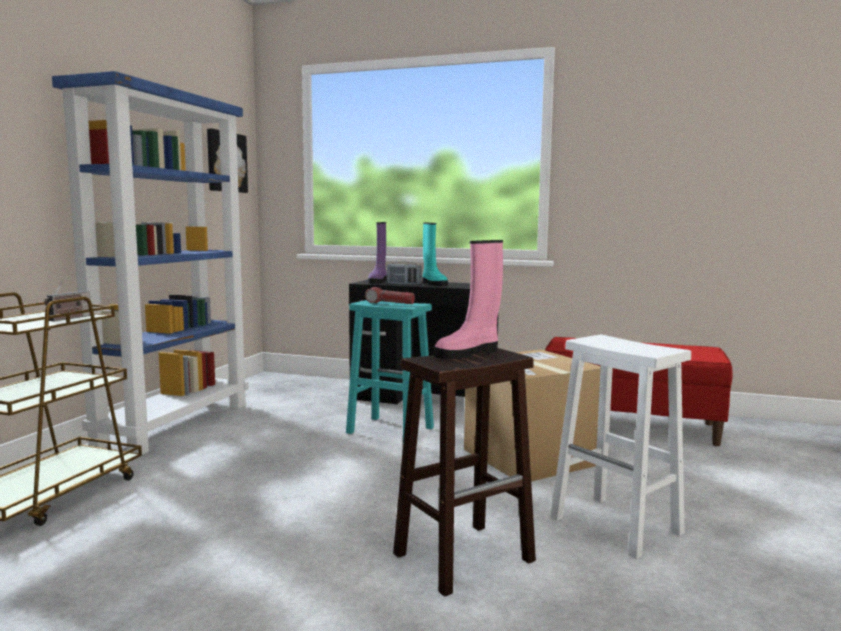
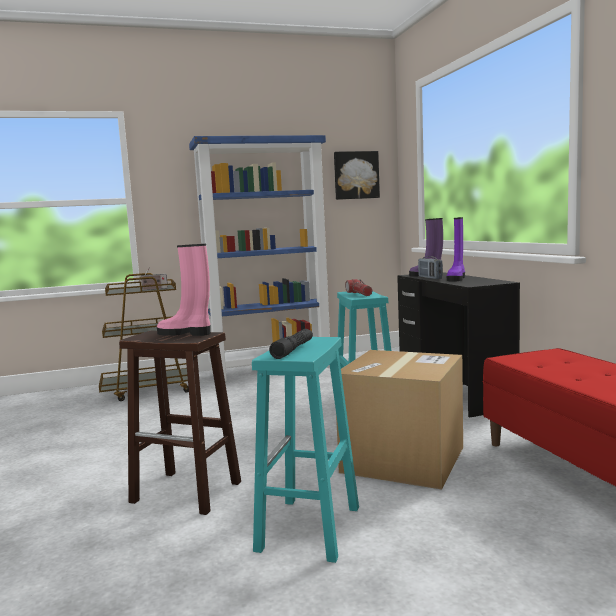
camera: 55 degrees right, 0 degrees up
(433, 284) = (456, 279): turquoise boot -> purple boot
(617, 526) = (309, 529): white stool -> turquoise stool
(636, 346) = (293, 350): none -> black flashlight

